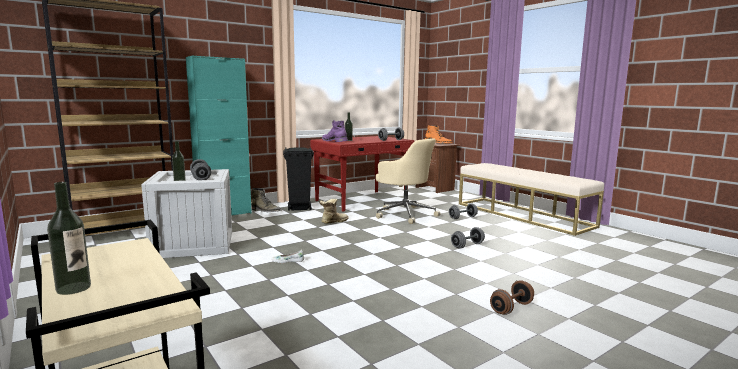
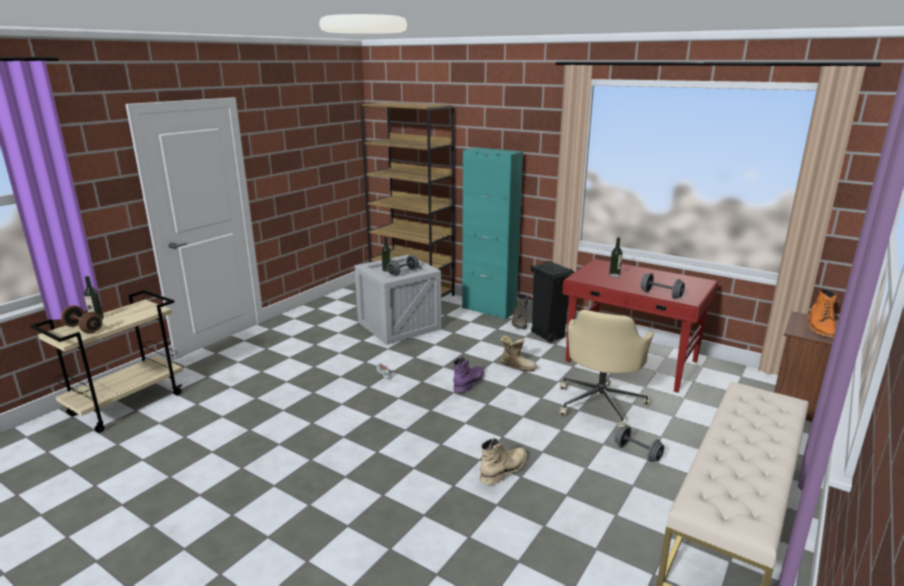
camera: 70 degrees right, 10 degrees up
(334, 141) = (594, 271): purple boot -> purple boot (469, 382)
(467, 245) = (504, 469): grey dumbbell -> beige boot
(511, 308) = (321, 516): brown dumbbell -> brown dumbbell (84, 329)

